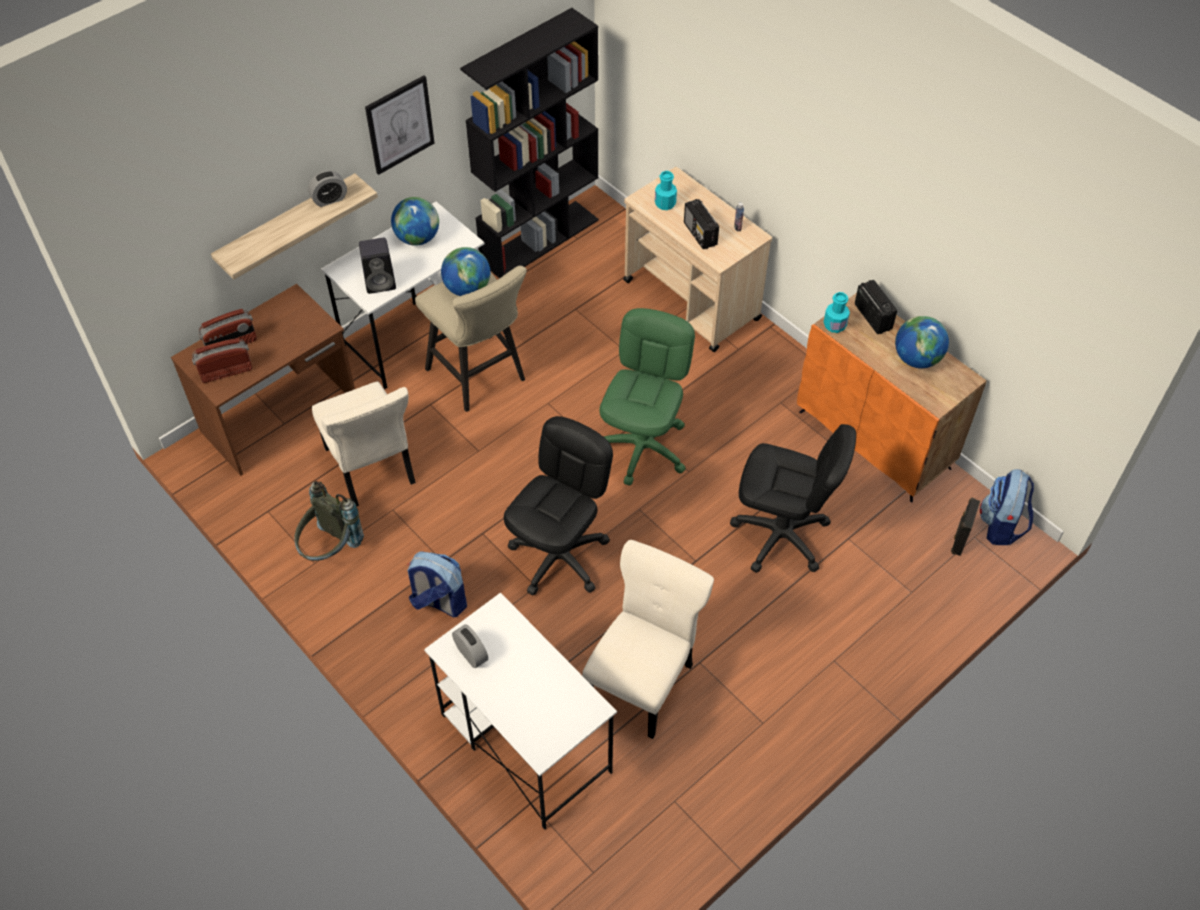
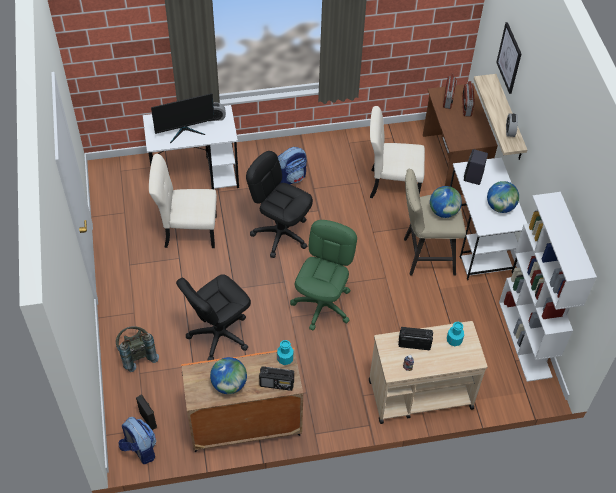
camera: 120 degrees right, 0 degrees up
(330, 549) = (352, 151): grey backpack -> grey backpack (136, 355)
(399, 124) = (543, 167): picture -> picture (509, 58)
(531, 681) = (185, 131): none -> monitor
(539, 240) = (525, 339): black bookcase -> white bookcase
(560, 557) = (281, 234): black office chair -> black office chair turned 150 degrees clockwise
(643, 447) = (323, 305): green office chair -> green office chair turned 120 degrees counterclockwise
(643, 681) = (188, 231): beige chair -> beige chair turned 120 degrees clockwise

